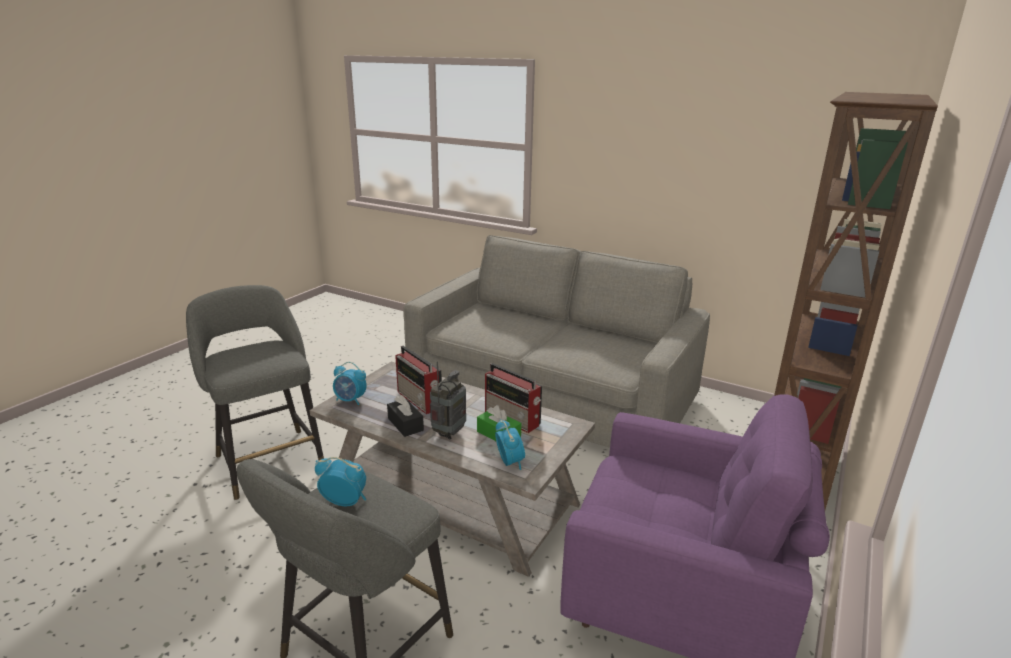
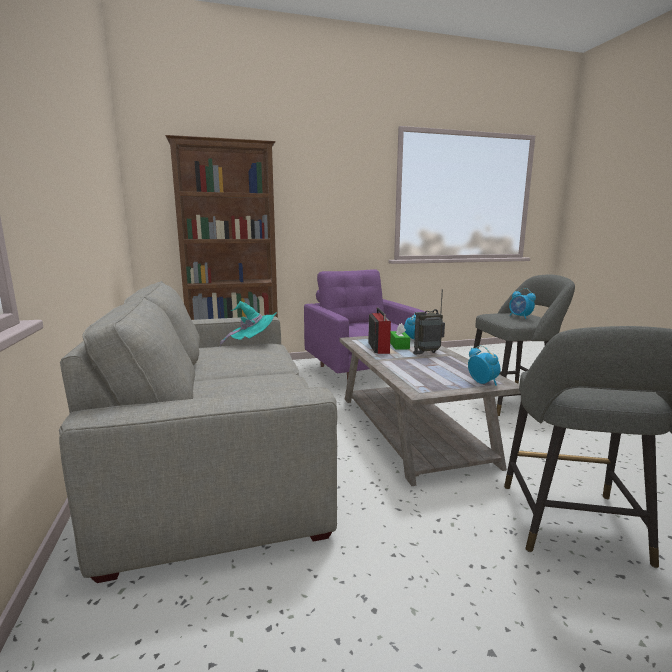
camera: 135 degrees left, 10 degrees down
(405, 424) = (451, 361): black tissue box -> none
(420, 400) = (424, 368): radio -> none
(628, 365) = (253, 343): none -> turquoise hat

